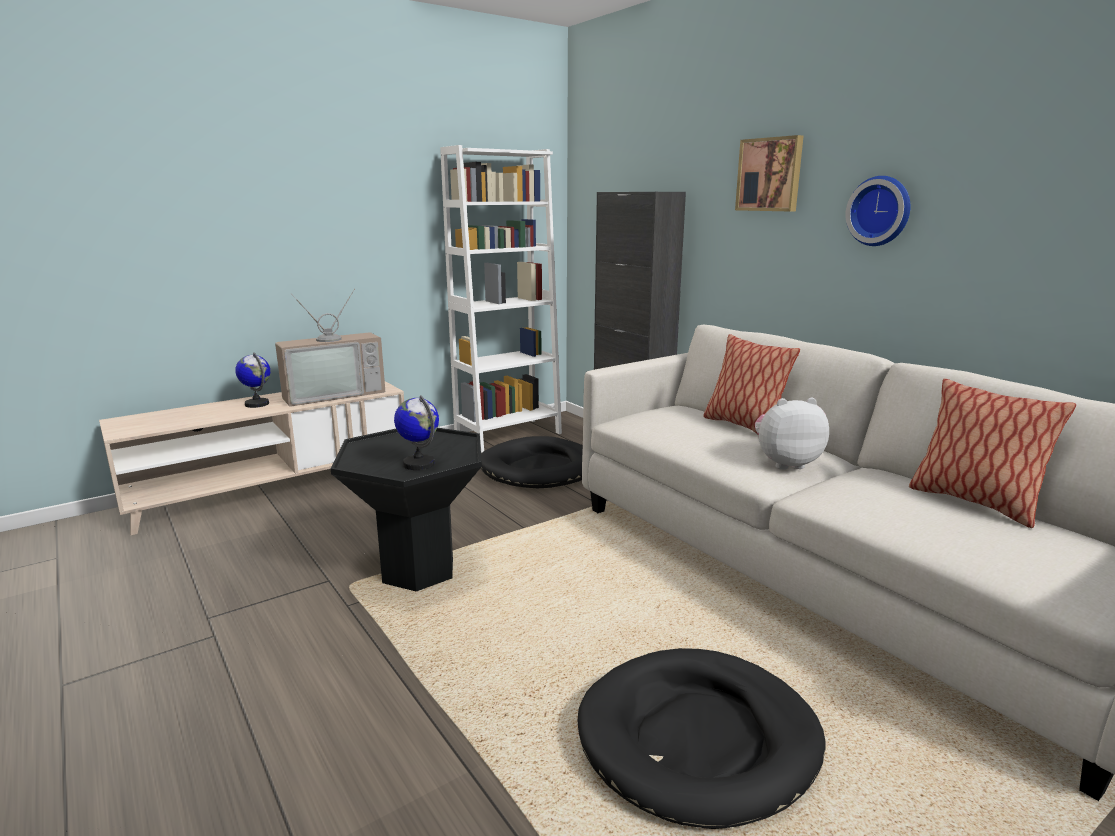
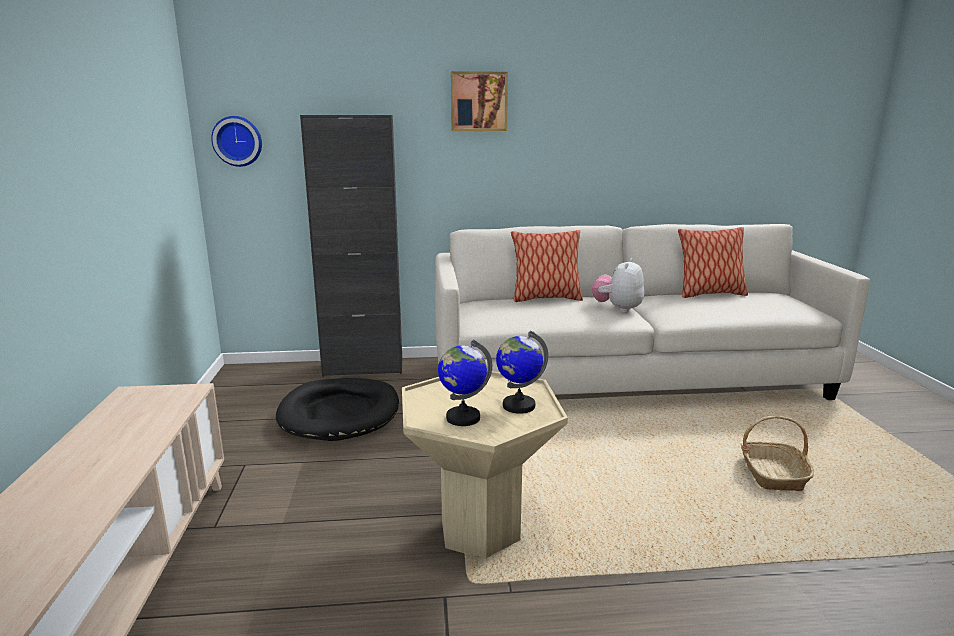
camera: 60 degrees left, 0 degrees up
(257, 404) = (70, 483): globe -> globe (462, 418)
(333, 393) = (137, 422): television -> none
(419, 572) = (480, 531): black side table -> beige side table
(508, 435) = (231, 405): white bookcase -> none
(698, 739) = (772, 474): black dog bed -> basket
(880, 211) = (574, 129): wall clock -> wall clock (238, 141)

